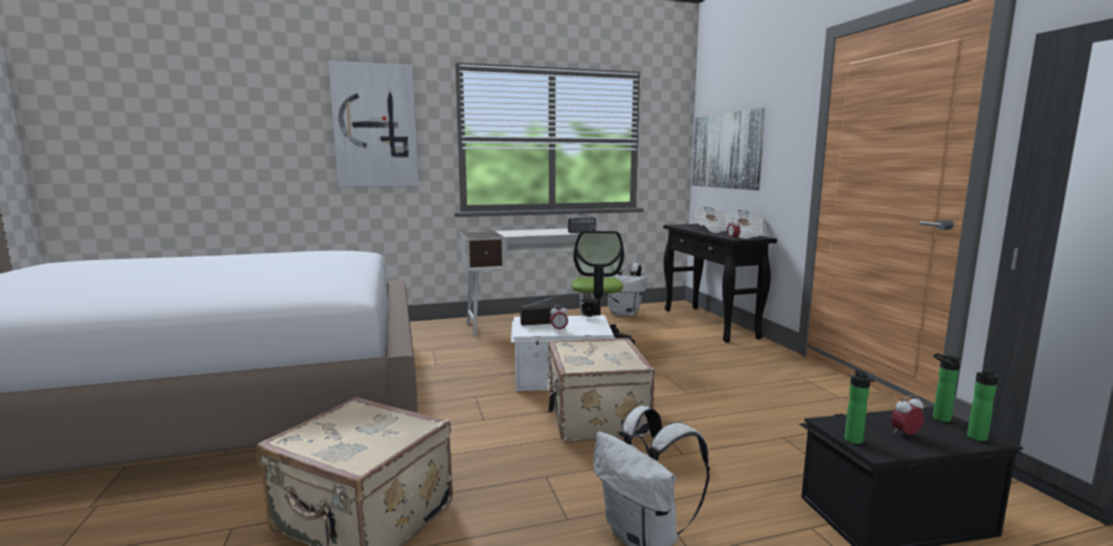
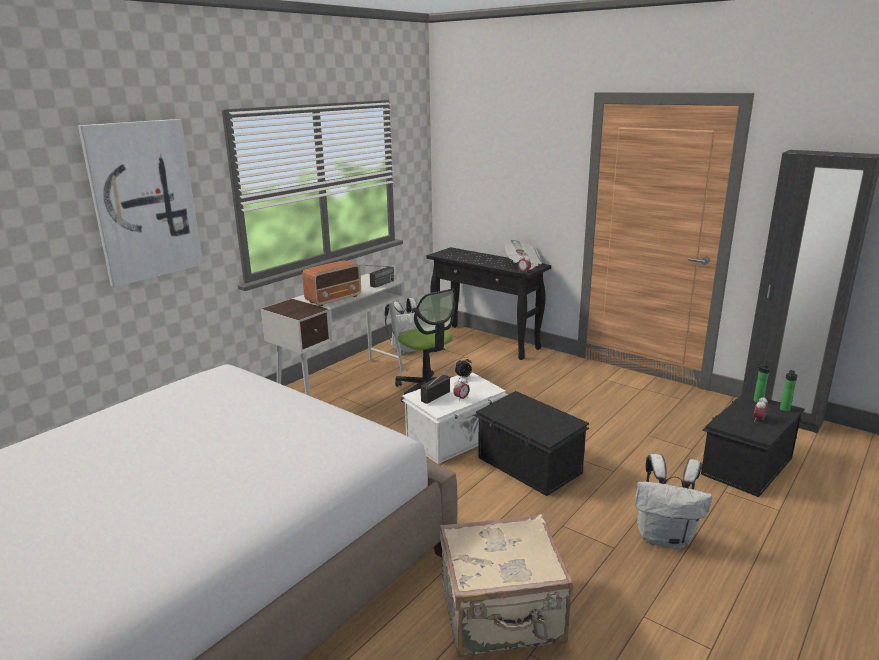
camera: 35 degrees left, 10 degrees up
(522, 233) = (334, 299): none -> radio
(595, 418) = (528, 466): beige suitcase -> black storage box
(712, 230) = (483, 258): newspaper -> none
(726, 151) = (481, 180): picture -> none
(855, 441) = (746, 433): bottle -> none

